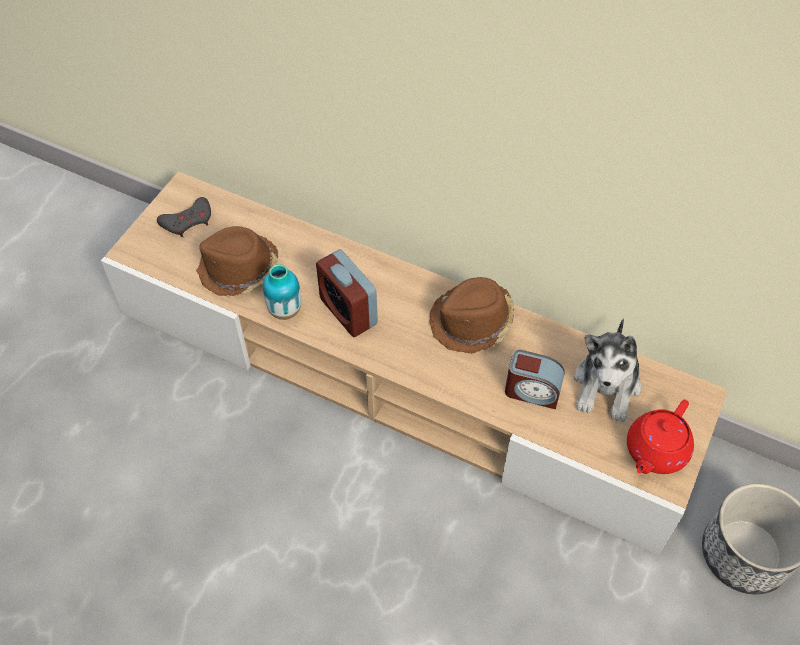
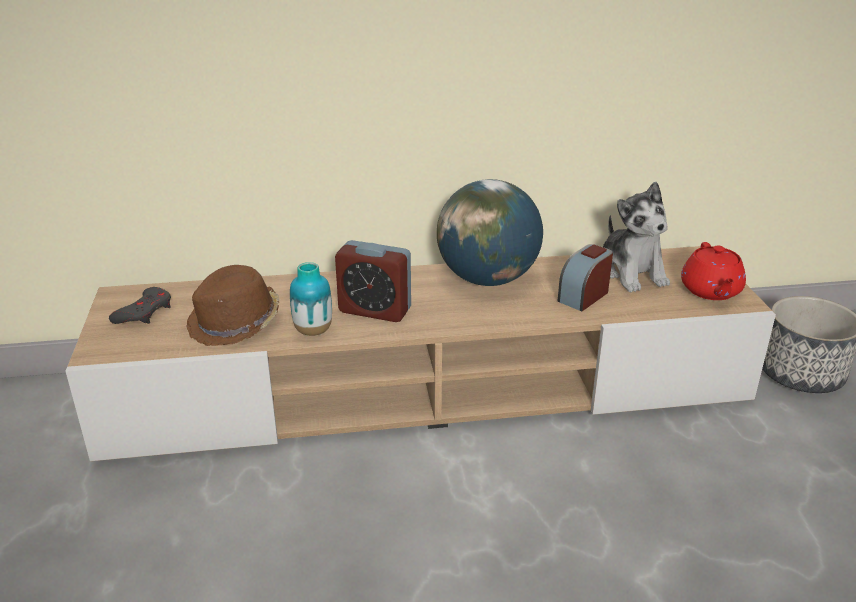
camera: 35 degrees left, 25 degrees down
(472, 322) = (488, 279): brown hat -> globe
(532, 391) = (583, 296): alarm clock -> alarm clock turned 150 degrees clockwise

